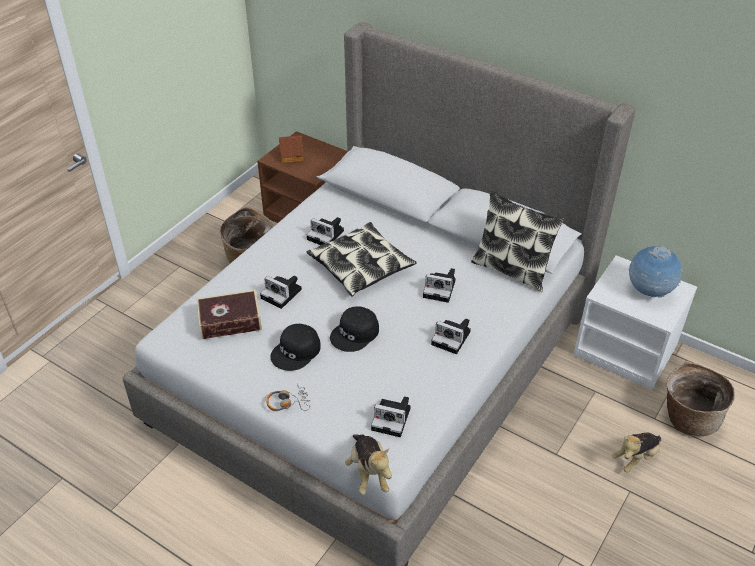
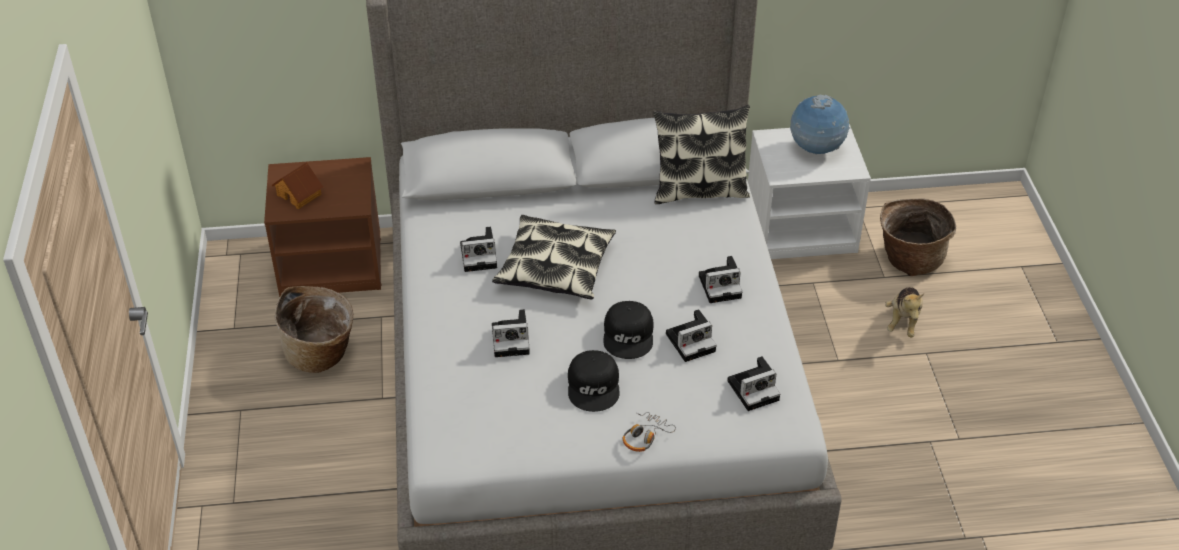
camera: 40 degrees left, 0 degrees up
(230, 321) = (492, 397): book -> none
(368, 472) = (788, 447): plush toy -> none
(440, 289) = (657, 246): camera -> camera (692, 341)

